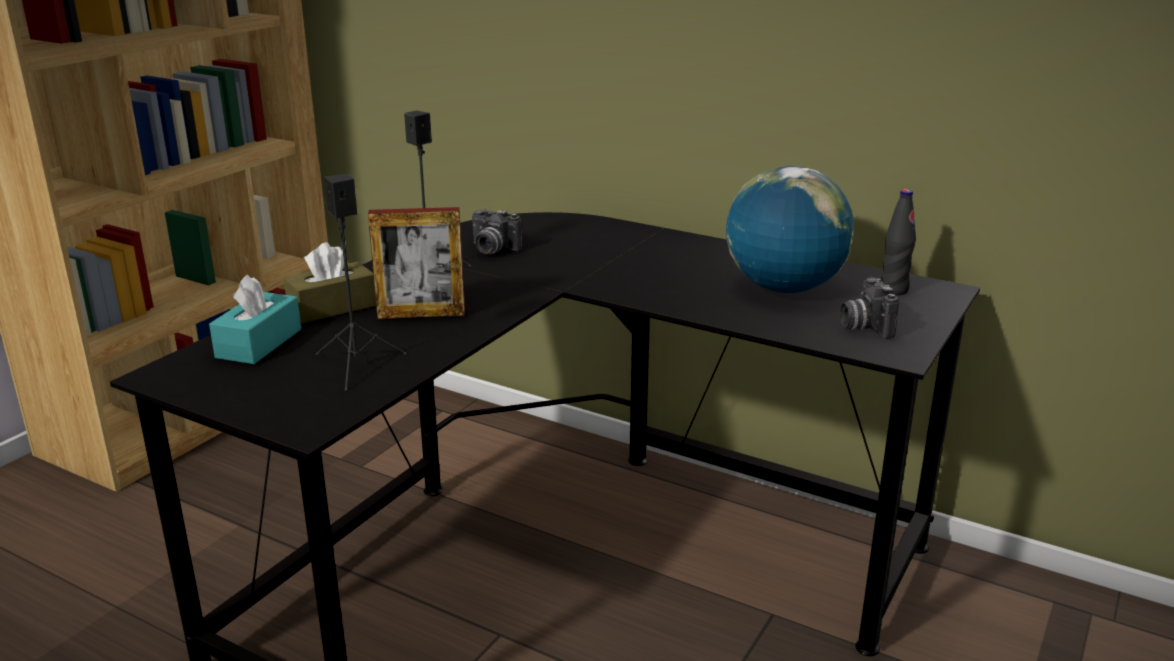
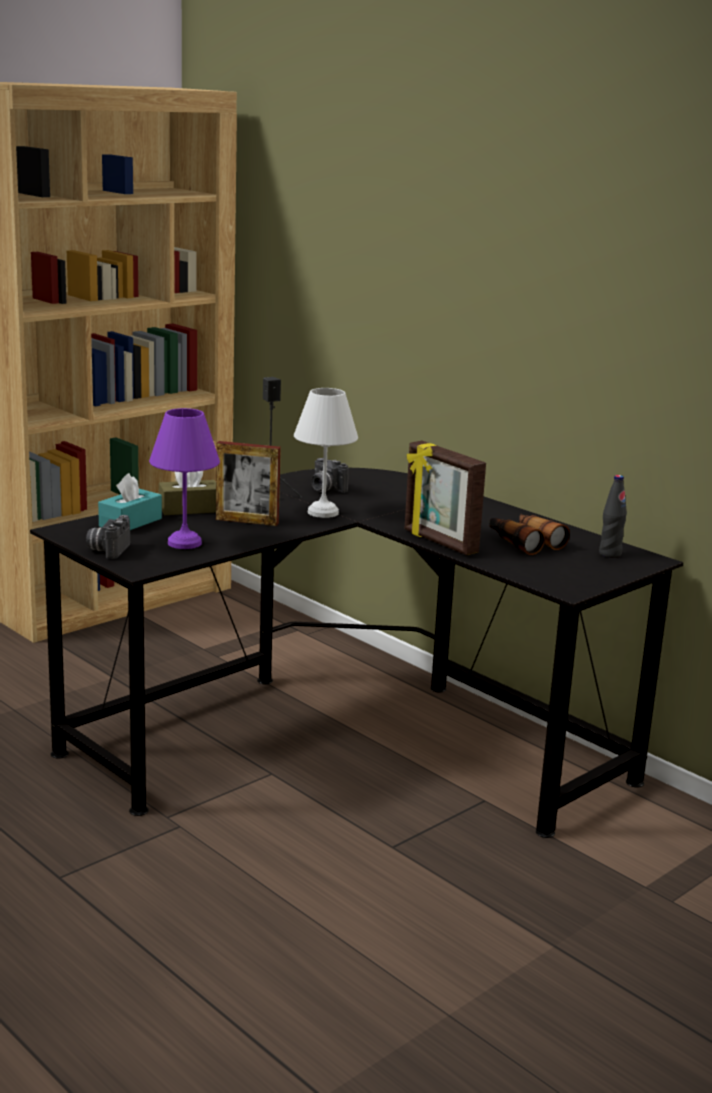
camera: 15 degrees right, 5 degrees down
(356, 366) = (186, 543): black speaker -> purple table lamp
(513, 284) = (324, 512): none -> white table lamp
(686, 306) = (439, 542): none -> picture frame
(784, 289) = (524, 542): globe -> binoculars
(864, 327) = (560, 572): camera -> camera (108, 550)

